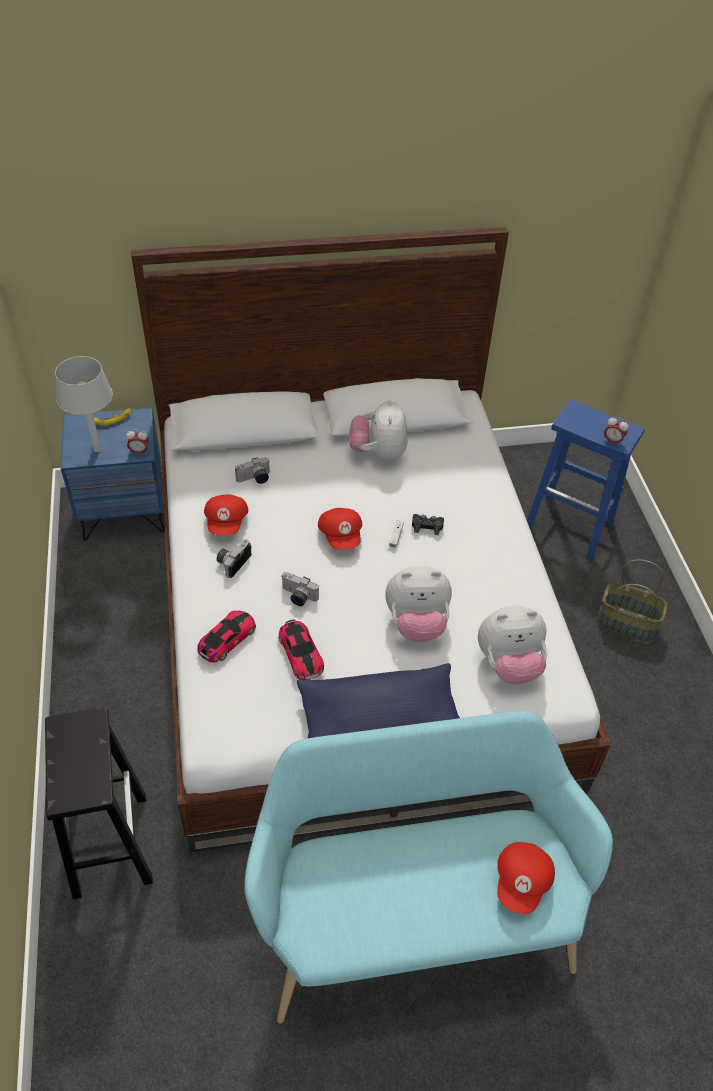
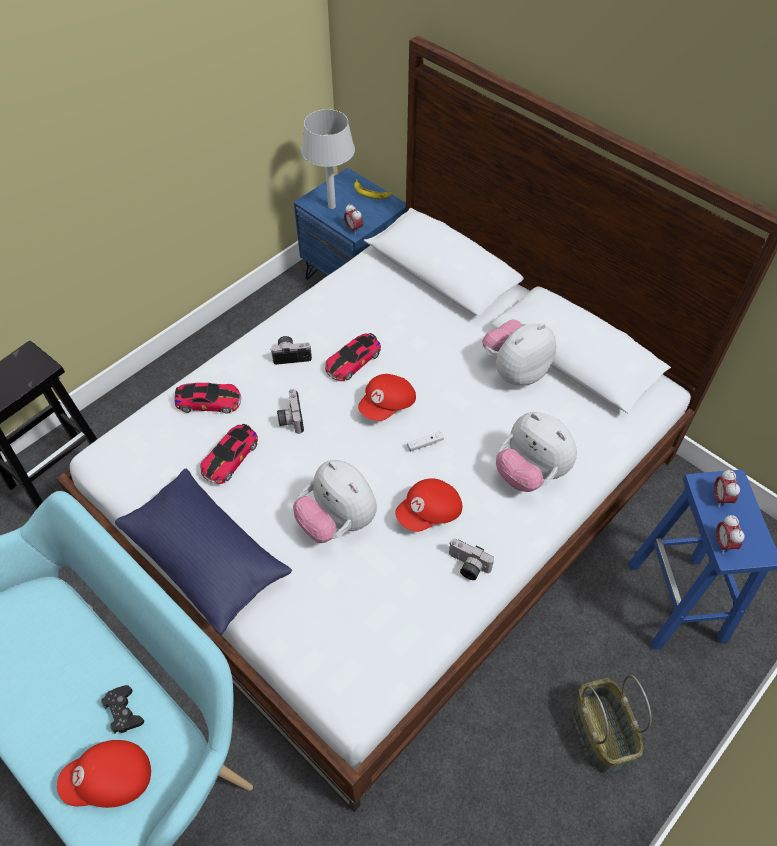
camera: 55 degrees right, 5 degrees up
(227, 522) = (330, 324): red cap -> red cap (430, 513)
(254, 479) = (394, 311): camera -> camera (467, 566)
(279, 530) = (353, 361): none -> toy car
(427, 526) = (461, 460): black game controller -> black game controller (123, 712)
(508, 664) = (351, 625): plush toy -> plush toy (530, 473)
(581, 421) = (720, 498): none -> alarm clock

